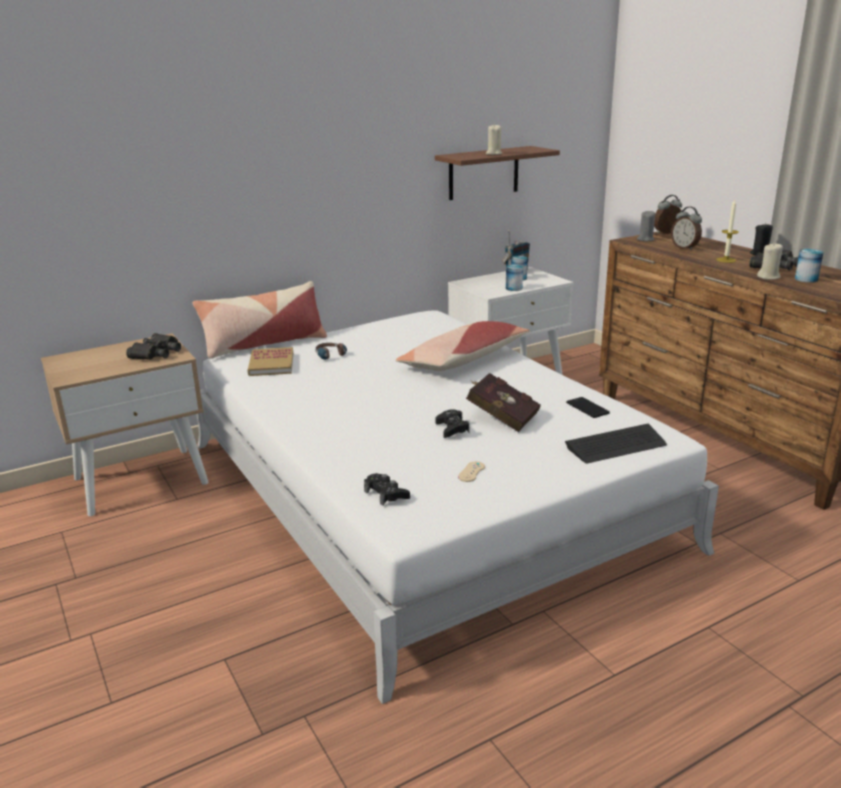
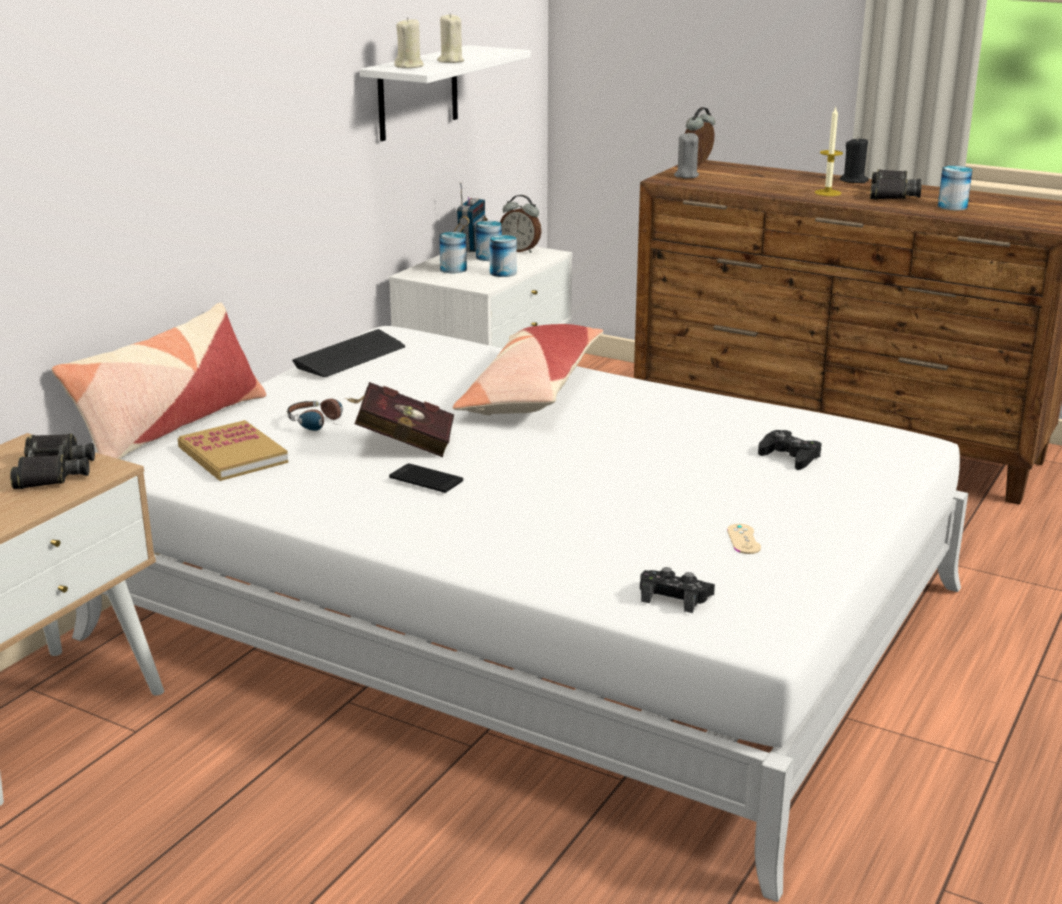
camera: 30 degrees left, 0 degrees up
(452, 428) = (647, 489): black game controller -> black game controller (790, 457)
(483, 173) = (418, 93): brown shelf -> white shelf
(488, 282) = (453, 269): none -> can
(500, 417) = (685, 459): red book -> red book (401, 443)
(587, 408) = (775, 424): phone -> phone (426, 479)
(616, 445) = (868, 464): keyboard -> keyboard (350, 356)
(685, 248) = (753, 182): alarm clock -> alarm clock (520, 250)
(768, 277) = (909, 209): beige candle -> beige candle (409, 66)

